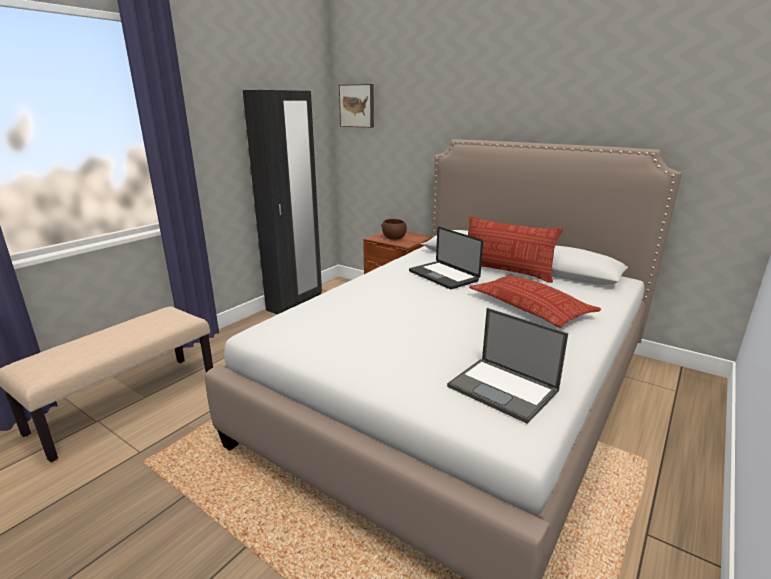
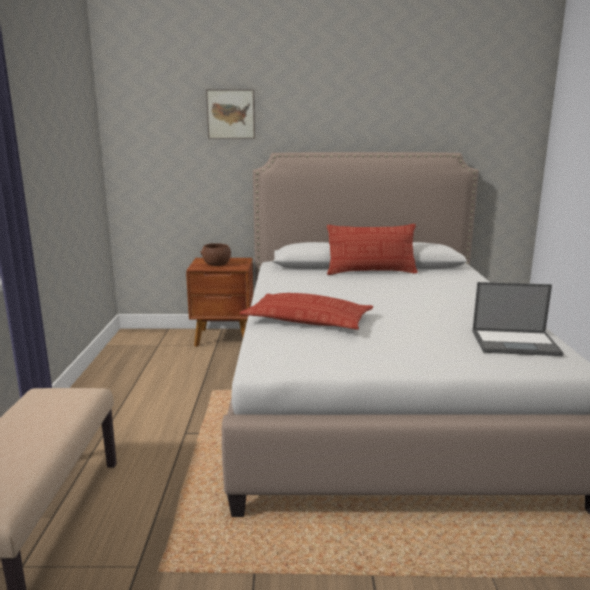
camera: 35 degrees left, 5 degrees down
(295, 304) = (107, 367): black wardrobe -> none
(357, 106) = (140, 120): picture -> picture (231, 114)
(443, 276) = (331, 284): laptop -> none
(530, 307) = (434, 292): pillow -> pillow (307, 320)

